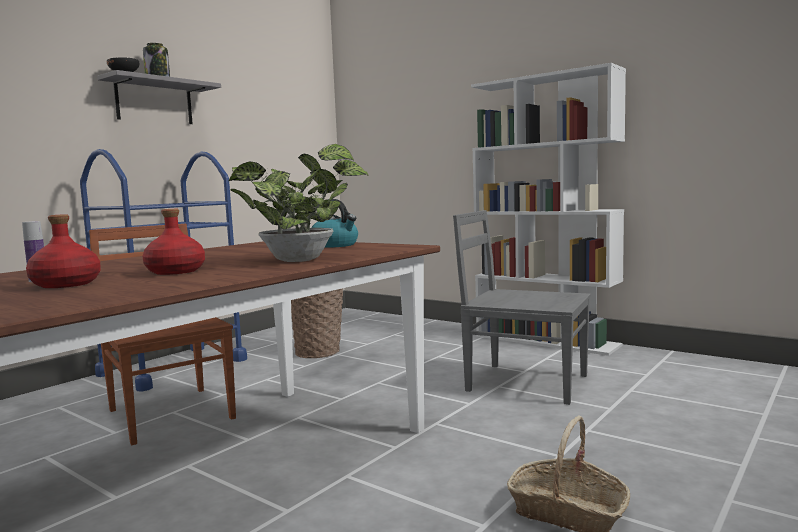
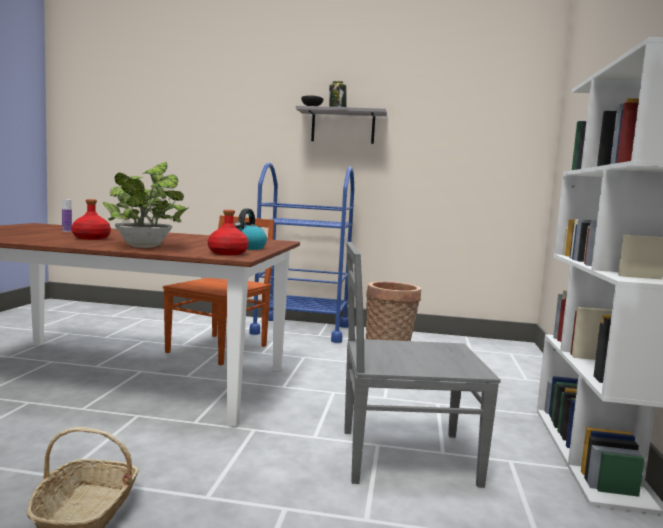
camera: 60 degrees right, 0 degrees up
(67, 284) = (48, 233): red bottle -> red bottle (228, 253)
(524, 382) = (403, 456): grey chair -> grey chair turned 90 degrees counterclockwise

